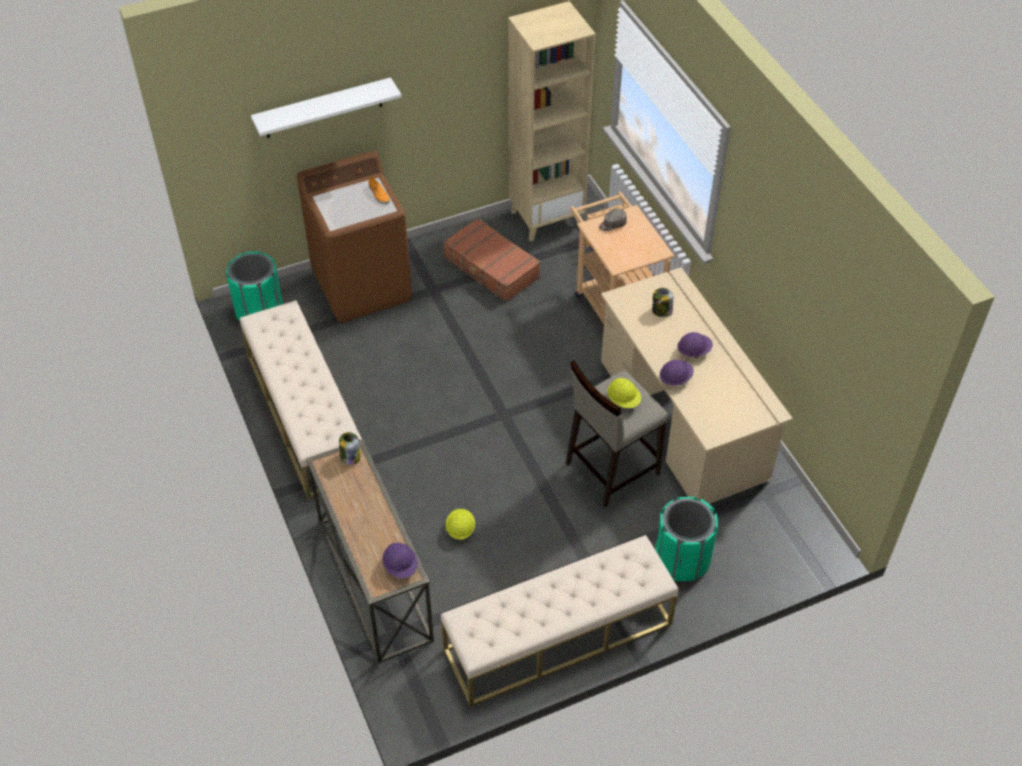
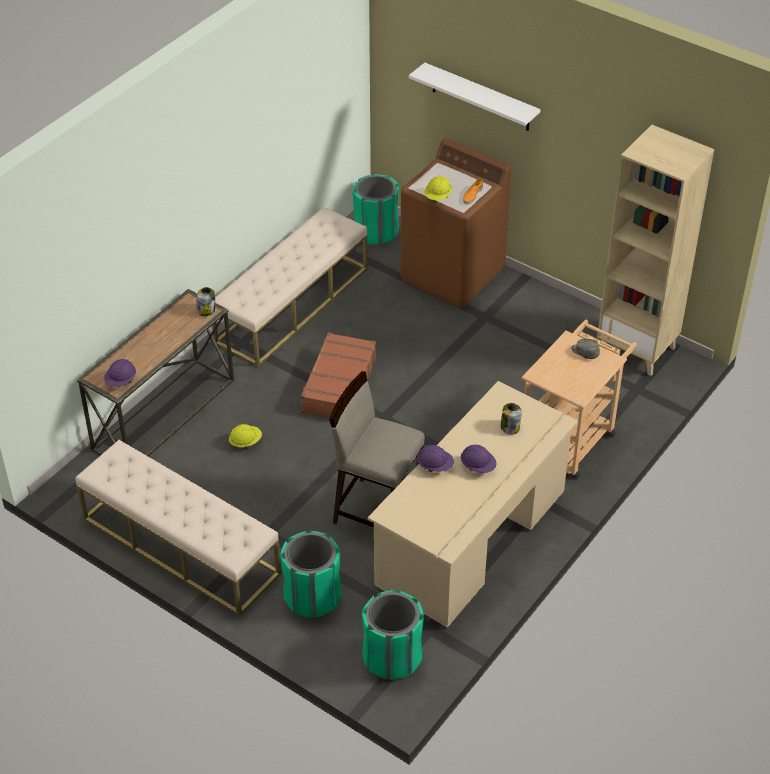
camera: 60 degrees right, 5 degrees down
(491, 268) = (542, 340): brown suitcase -> brown suitcase (338, 385)
(623, 400) = (384, 443): yellow hard hat -> yellow hard hat (438, 197)
(780, 532) = (392, 657): none -> green trash can

